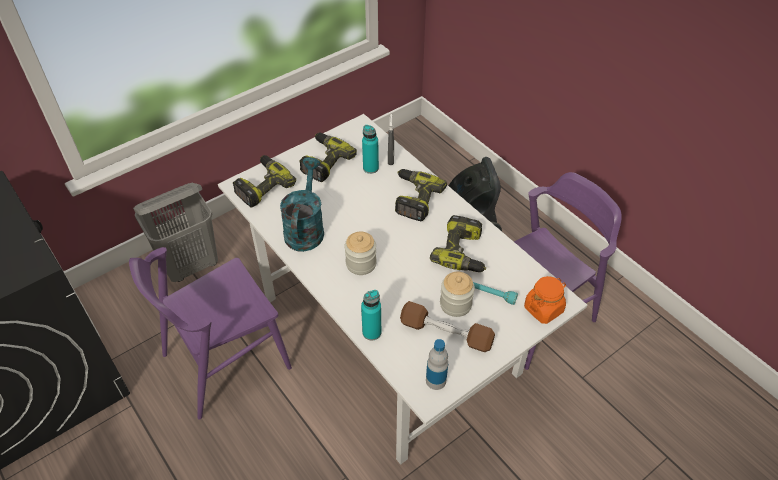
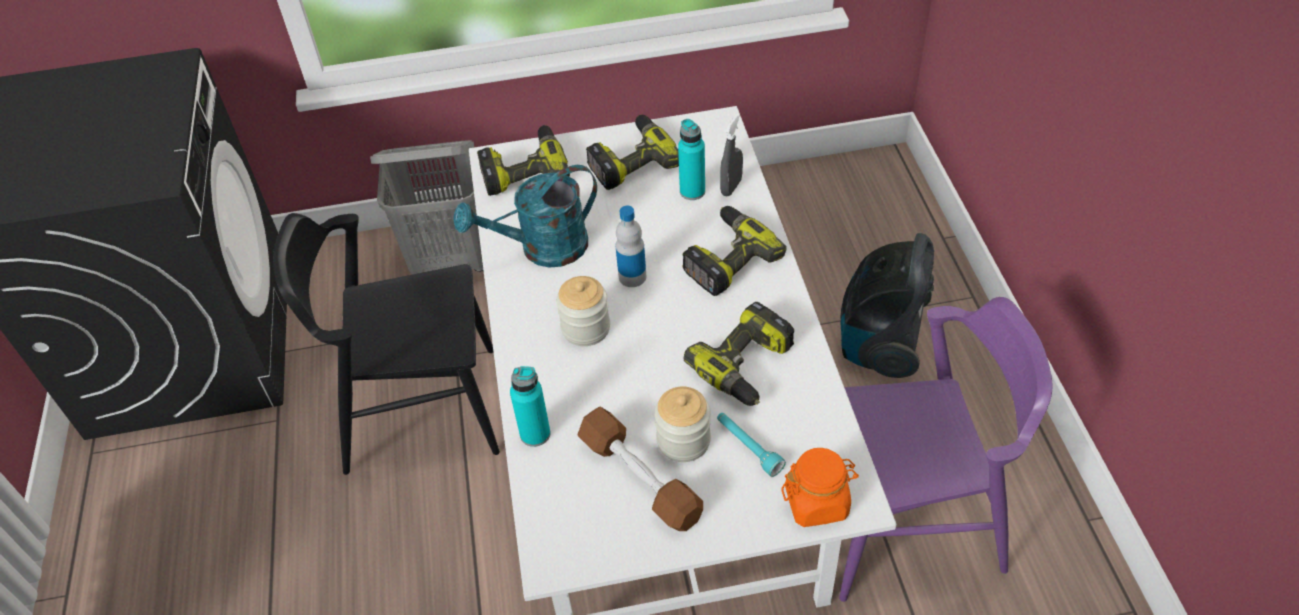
camera: 30 degrees right, 0 degrees up
(226, 361) = (420, 409): purple chair -> black chair
(305, 228) = (542, 249): turquoise watering can -> turquoise watering can turned 150 degrees counterclockwise
(436, 380) = (578, 542): bottle -> bottle (632, 277)

